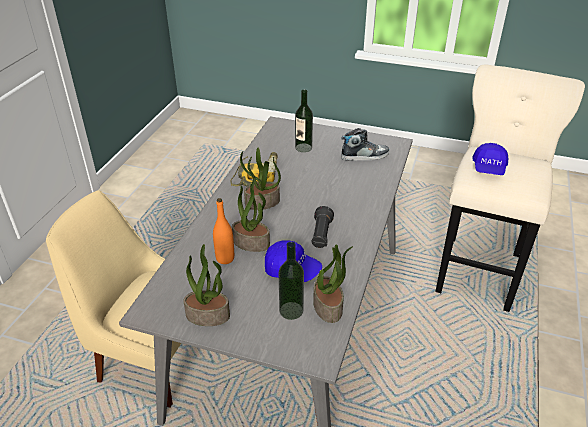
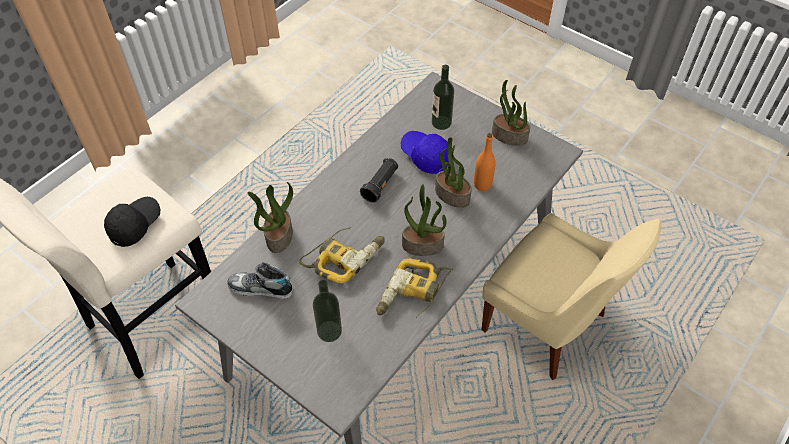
camera: 160 degrees left, 15 degrees up
(319, 183) = (344, 257): none -> power drill
(328, 307) = (410, 117): potted plant -> potted plant (278, 235)
(489, 168) = (135, 225): blue cap -> black cap

